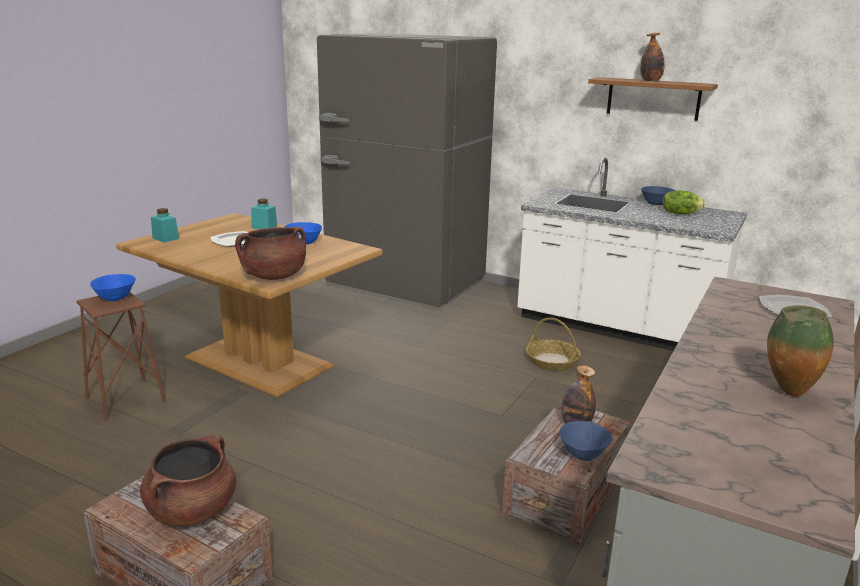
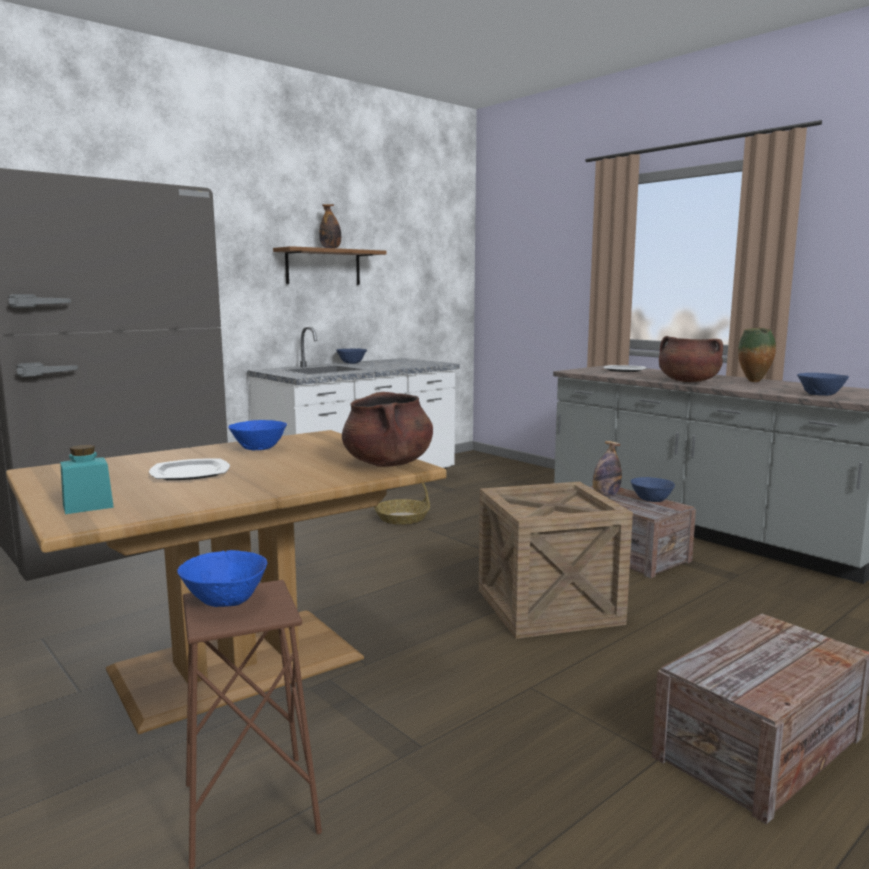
camera: 70 degrees left, 10 degrees down
(192, 510) = (761, 648): brown cooking pot -> brown cooking pot (688, 381)
(264, 227) = (140, 459): turquoise jar -> none
(395, 458) = (548, 606): none -> crate
(680, 213) = (388, 363): lettuce -> none
(681, 434) = (820, 395): none -> blue bowl

